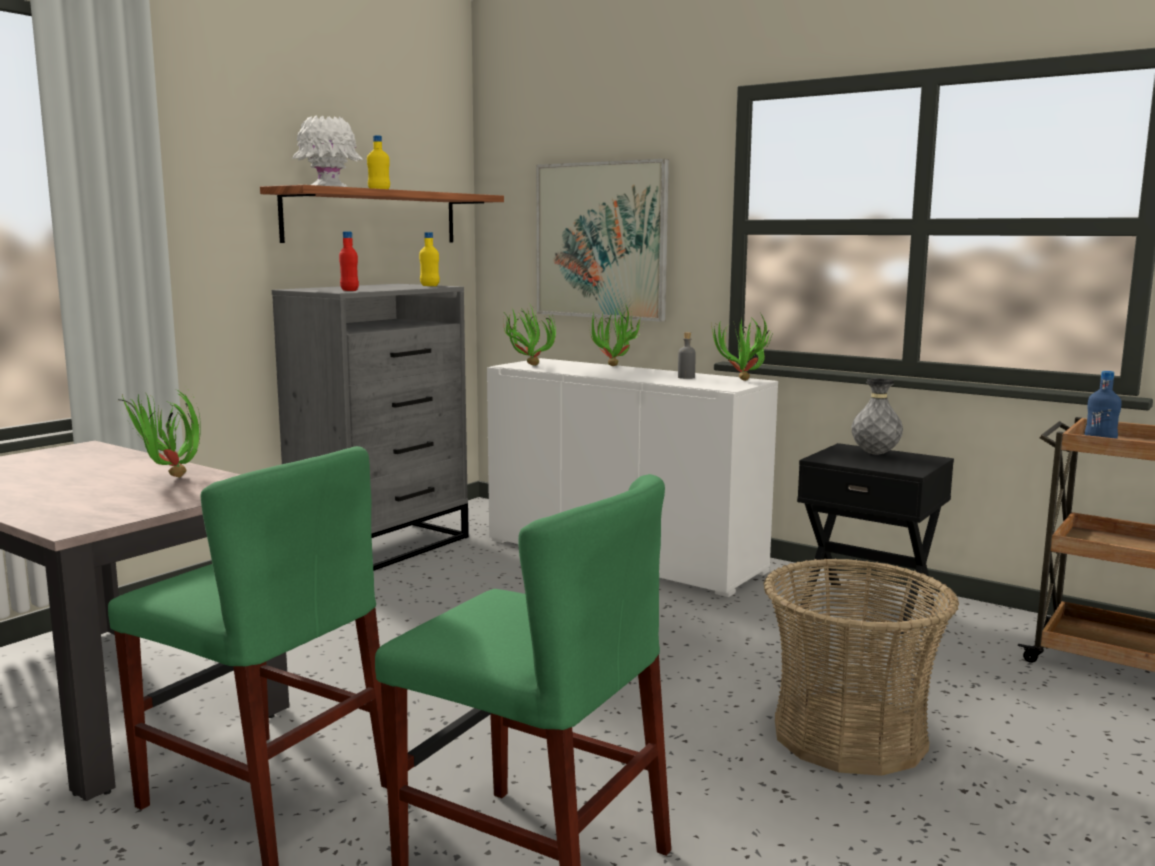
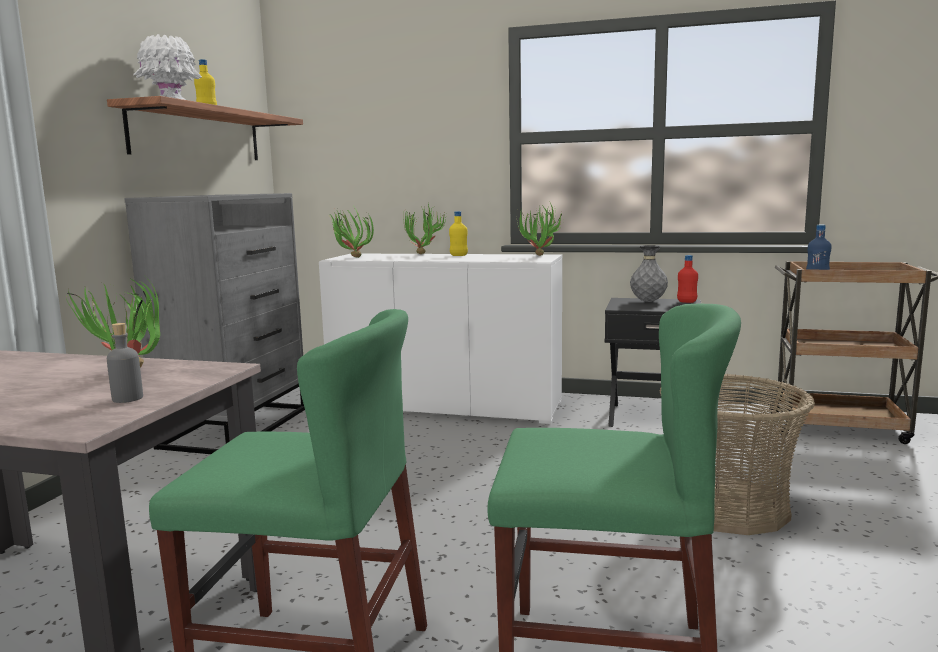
camera: 20 degrees left, 0 degrees up
(349, 290) = (206, 195): red bottle -> red bottle (686, 302)
(429, 285) = (261, 193): yellow bottle -> yellow bottle (458, 255)
(601, 240) = (393, 154): picture -> none
(686, 377) = (493, 256): grey bottle -> grey bottle (127, 398)

